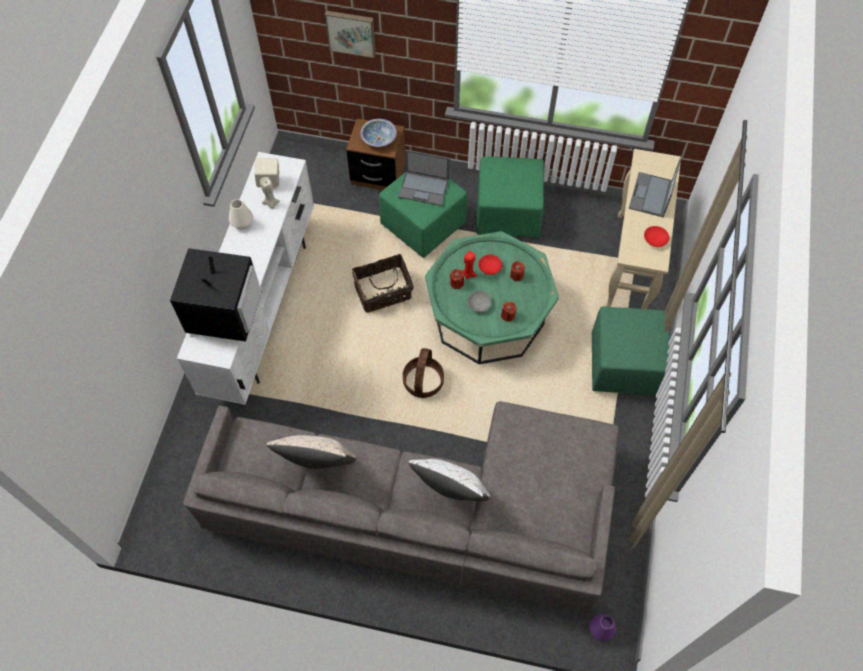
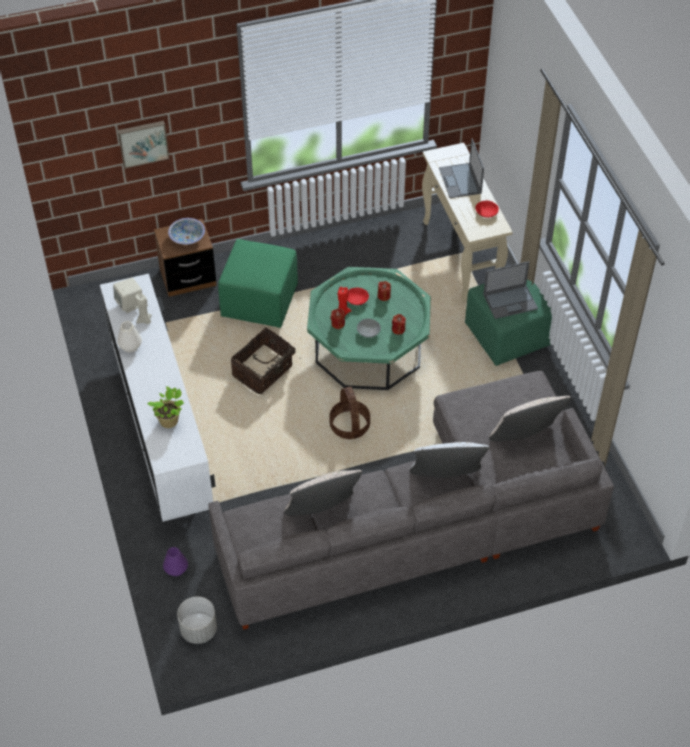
camera: 30 degrees left, 10 degrees down
(171, 508) = (198, 630): none -> grey planter
(225, 313) = (170, 421): television -> potted plant
(424, 188) = (257, 261): laptop -> laptop (510, 301)
(507, 214) = (328, 262): green ottoman -> none
(552, 489) = (525, 437): none -> beige pillow
(600, 629) = (619, 535): purple vase -> purple vase (176, 569)

